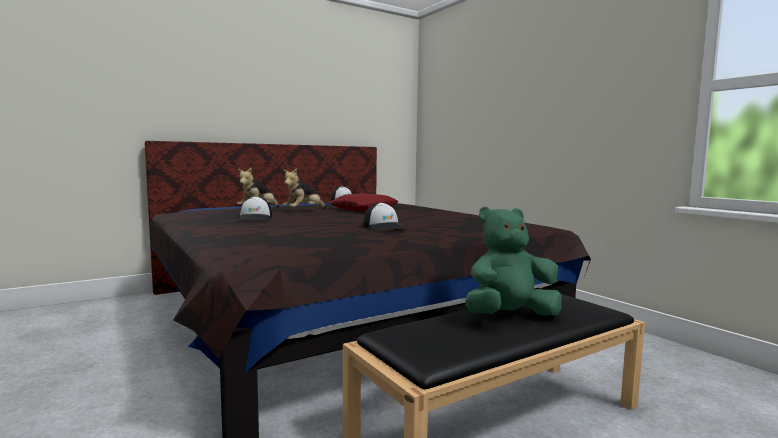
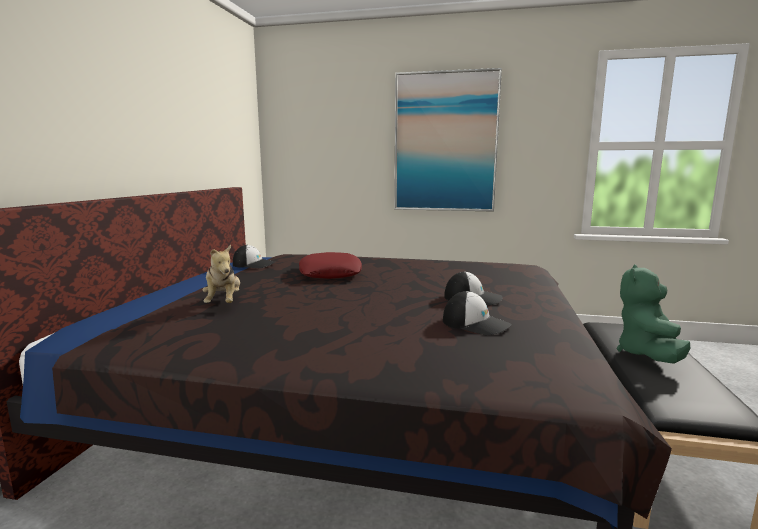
camera: 45 degrees left, 5 degrees up
(255, 219) = (308, 322): cap -> cap (476, 324)
(303, 211) = (289, 291): plush toy -> none
(542, 99) = (445, 142): none -> picture

